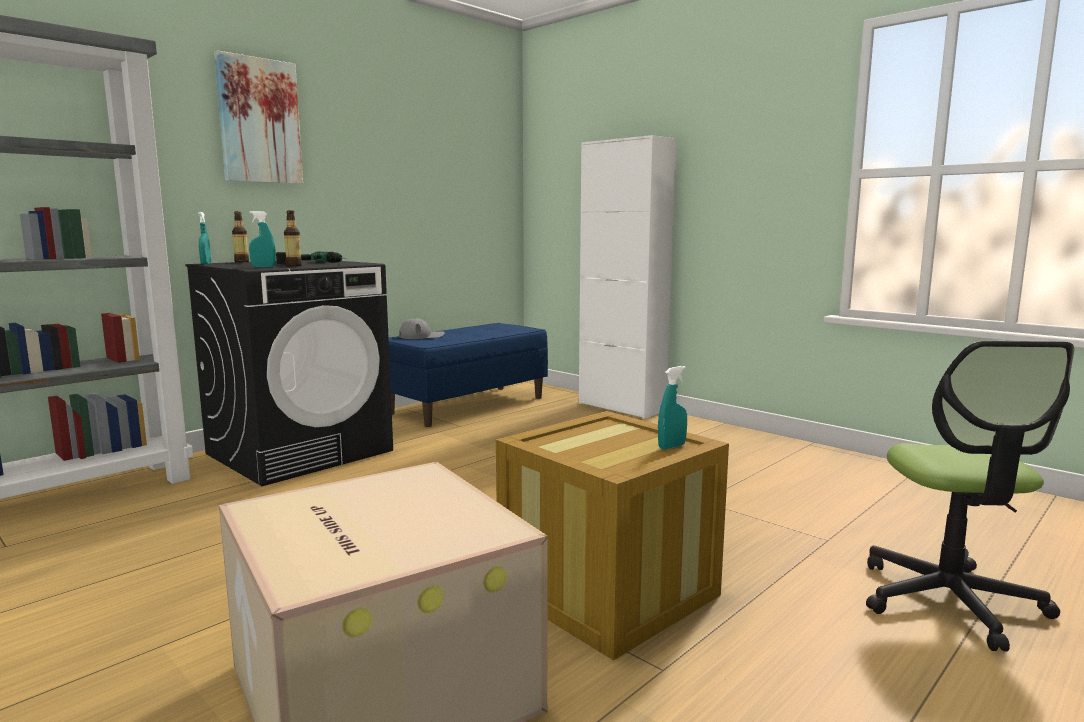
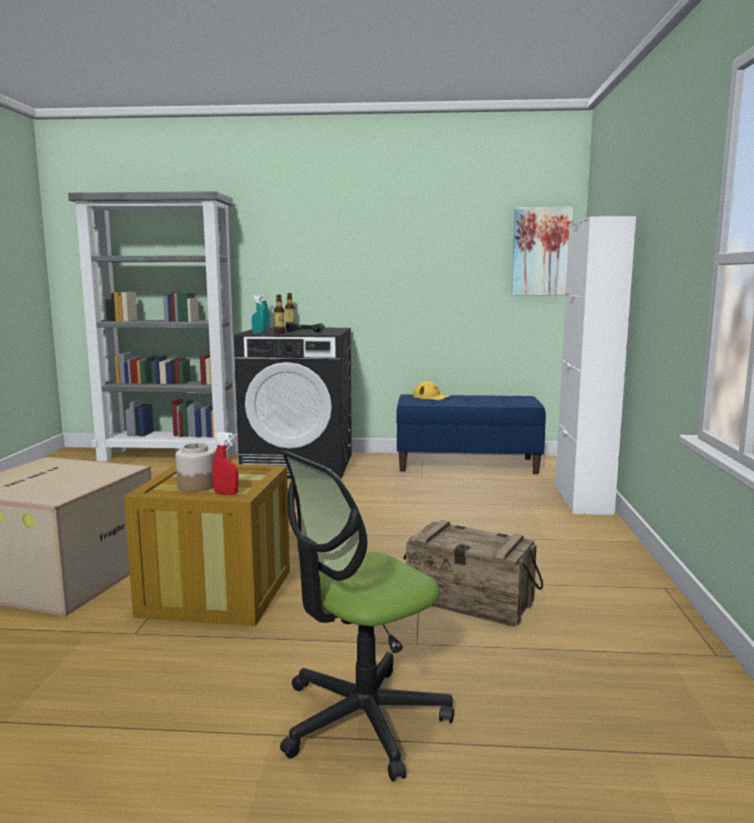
camera: 50 degrees right, 0 degrees up
(259, 121) = (317, 228): picture -> picture (541, 251)
(421, 336) = (431, 397): grey cap -> yellow cap
(618, 451) = (197, 486): none -> jar
(671, 446) = (226, 493): turquoise spray bottle -> red spray bottle
(765, 498) = (470, 601): none -> crate

